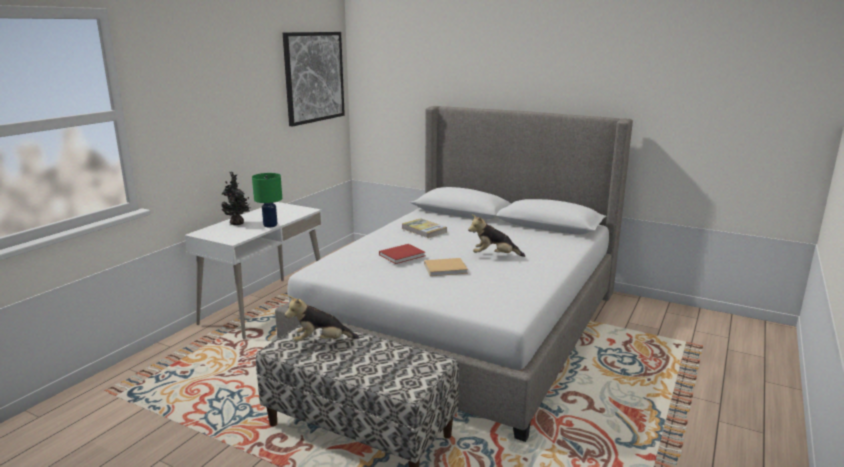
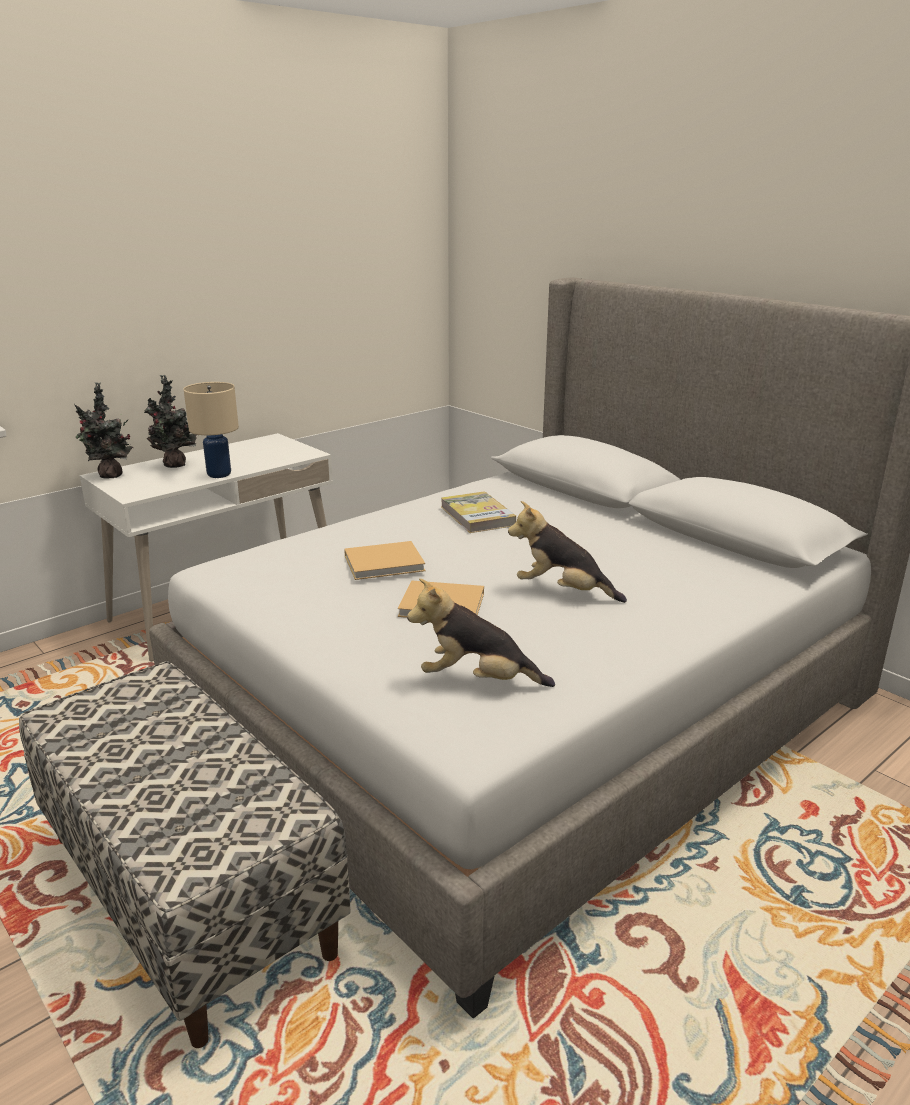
camera: 20 degrees right, 5 degrees up
(205, 233) = (110, 476): none -> potted plant
(269, 225) = (217, 475): green table lamp -> beige table lamp
(314, 77) = (370, 217): picture -> none
(321, 342) = (137, 715): plush toy -> plush toy (477, 680)
(403, 255) = (386, 563): red book -> beige book

